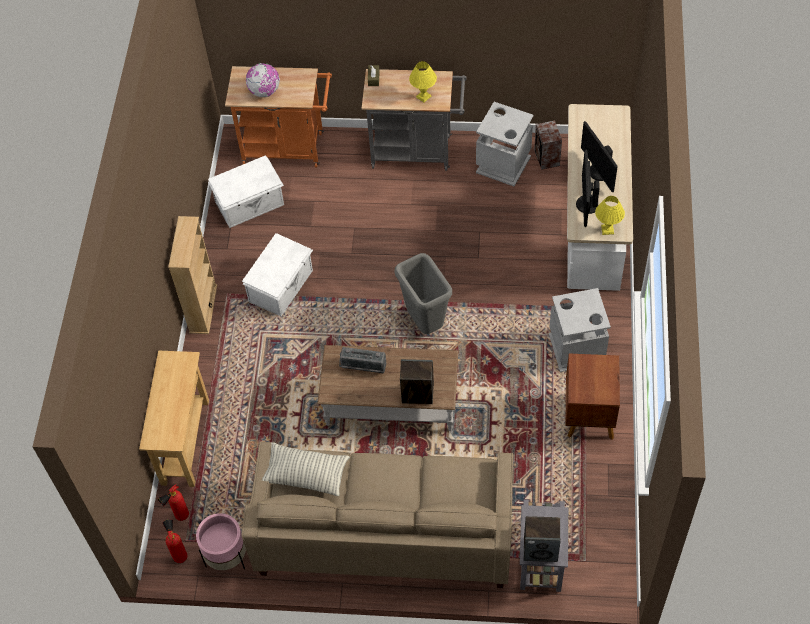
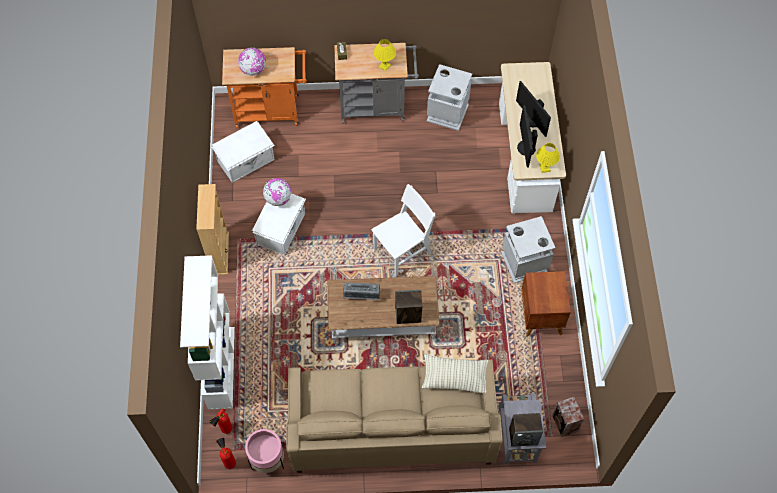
camera: 10 degrees left, 5 degrees up
(185, 442) = (221, 367): beige console table -> white bookcase
(279, 247) = (278, 199): none -> globe
(306, 474) = (328, 391): pillow -> pillow (455, 377)
(426, 323) = (402, 251): grey trash can -> white chair
(546, 158) = (481, 105): speaker -> speaker (565, 424)

